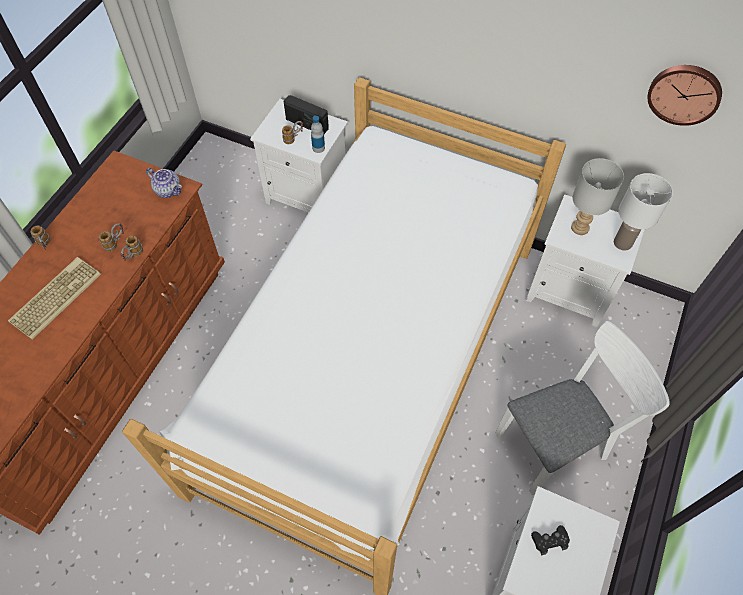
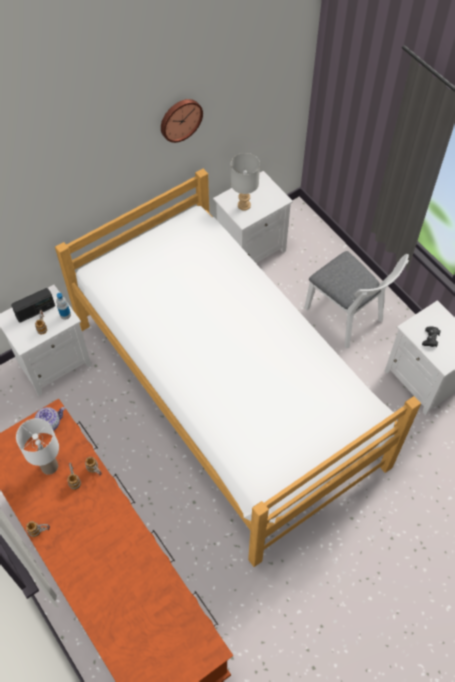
camera: 60 degrees left, 0 degrees up
(55, 296) = (96, 539): keyboard -> none
(557, 441) = (347, 318): white chair -> white chair turned 135 degrees clockwise
(623, 242) = (269, 191): white table lamp -> white table lamp (49, 466)
(684, 93) = (250, 88): wall clock -> wall clock (180, 119)

